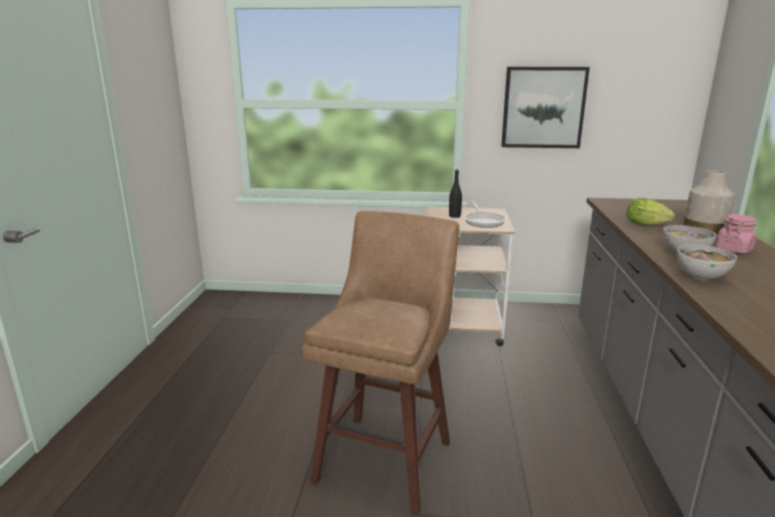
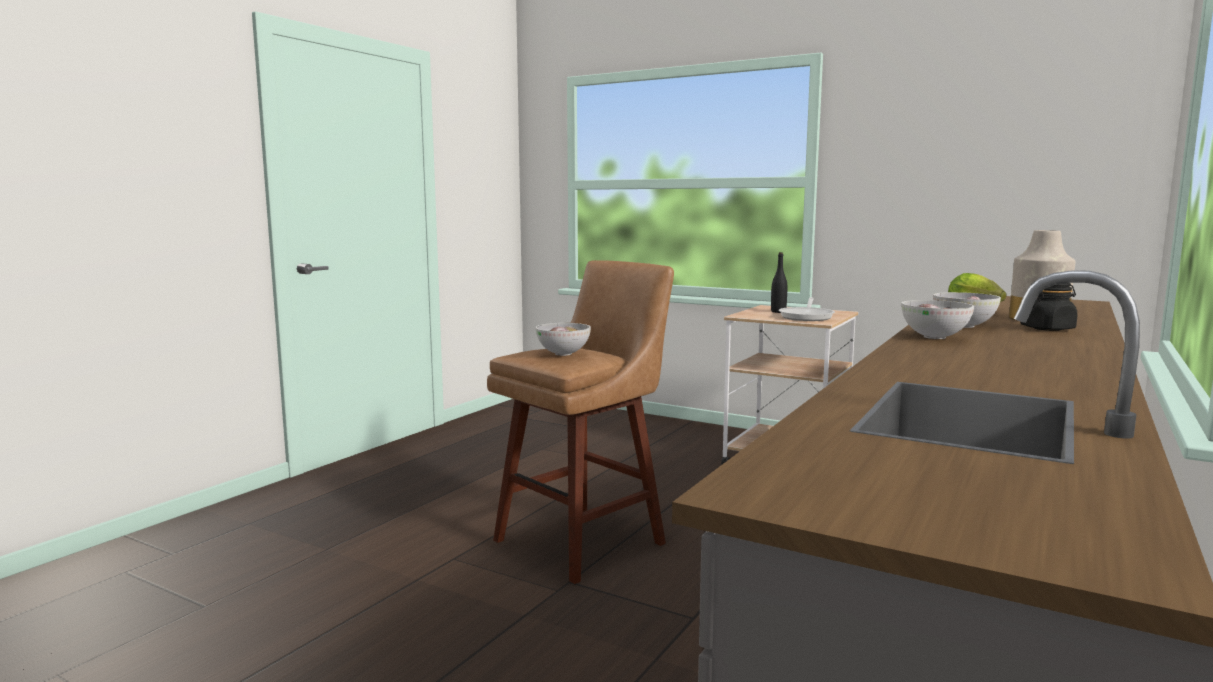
camera: 25 degrees right, 10 degrees down
(378, 316) = (563, 354): none -> bowl
(543, 107) = (918, 182): picture -> none
(733, 249) = (1047, 328): pink jar -> black jar

